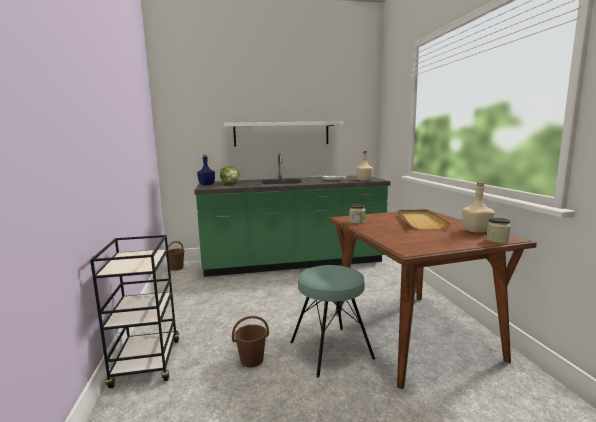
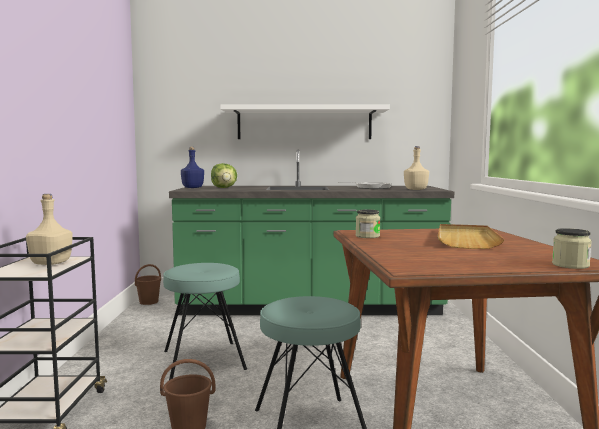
camera: 10 degrees right, 5 degrees down
(238, 309) = (204, 360): none -> turquoise stool
(475, 231) = (544, 254): beige bottle -> beige bottle (50, 263)

